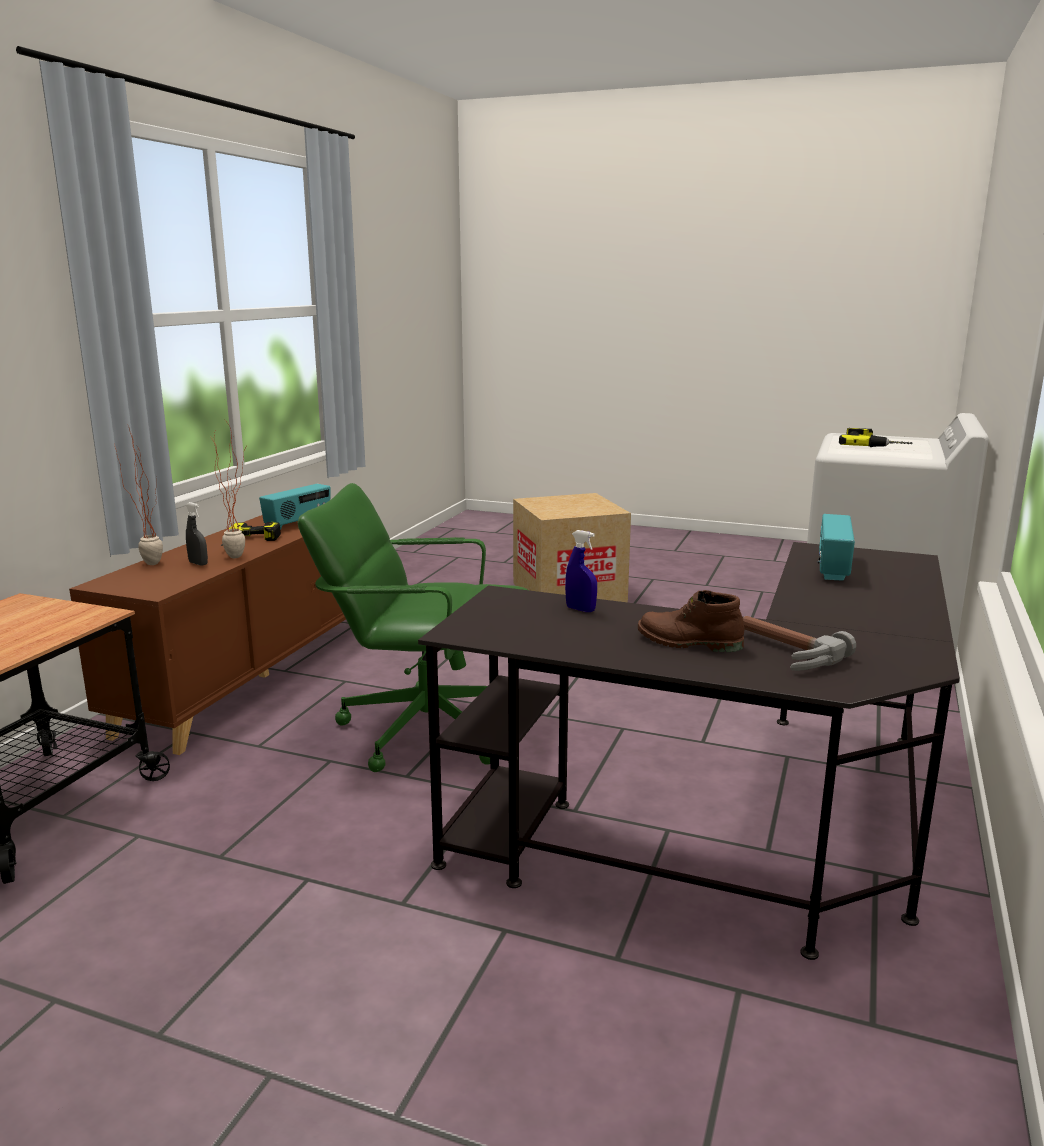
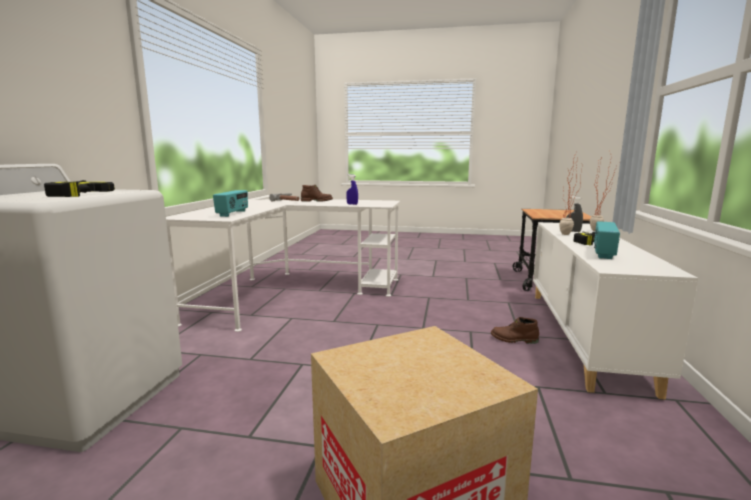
camera: 170 degrees right, 5 degrees down
(257, 674) = (583, 335): brown cabinet -> white cabinet
(364, 675) = (514, 340): none -> brown boot
(426, 729) = (438, 313): green office chair -> none
(737, 829) = (292, 292): black desk -> white desk

